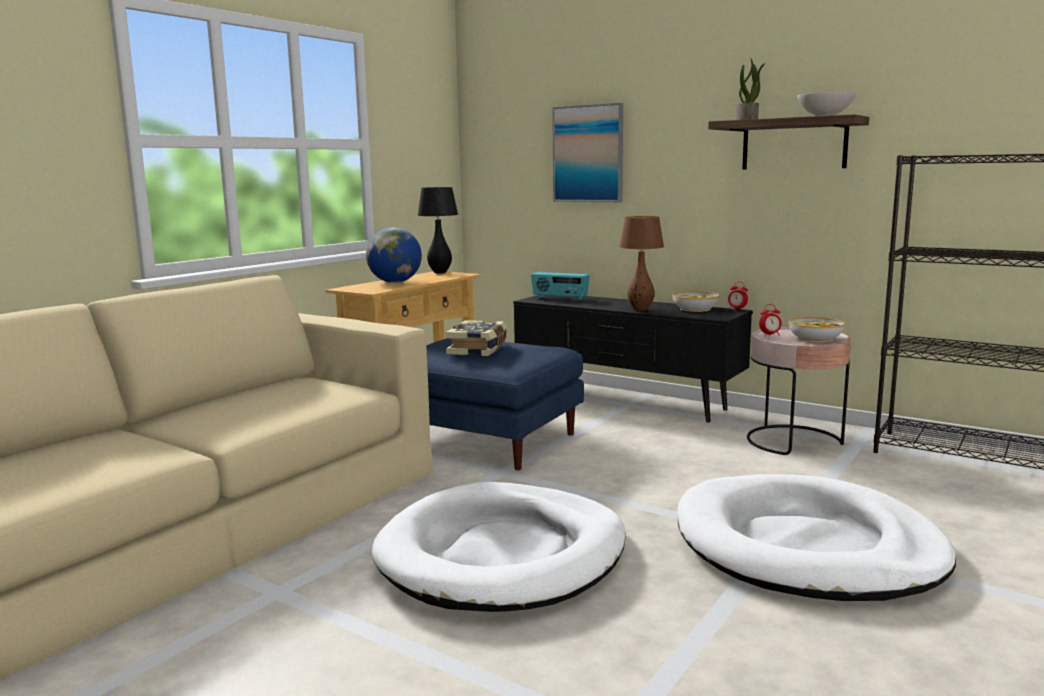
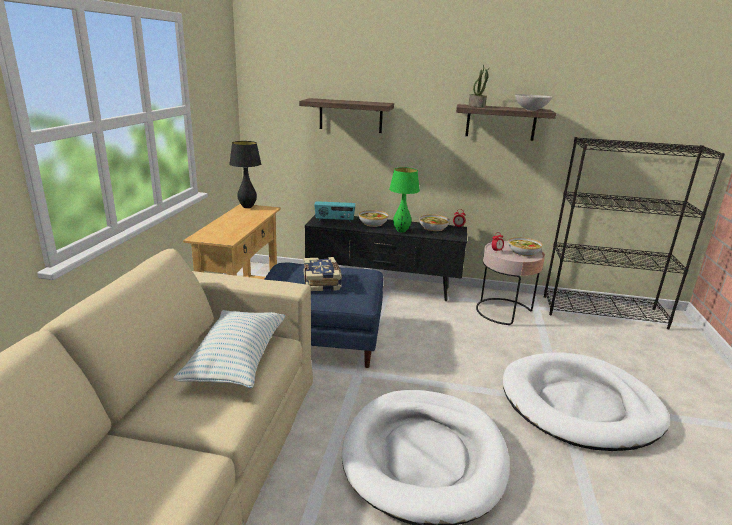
camera: 25 degrees left, 10 degrees up
(300, 396) = (236, 360): none -> pillow
(395, 282) = (229, 224): globe -> none
(588, 154) = (350, 115): picture -> shelf
(610, 302) = (373, 223): none -> bowl
(640, 309) = (401, 231): brown table lamp -> green table lamp

